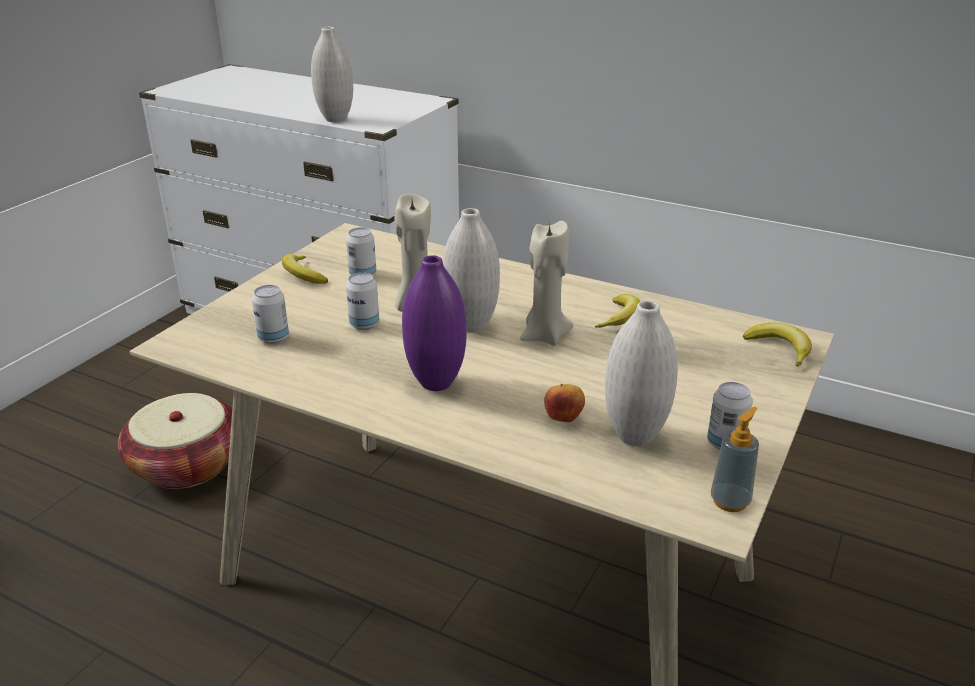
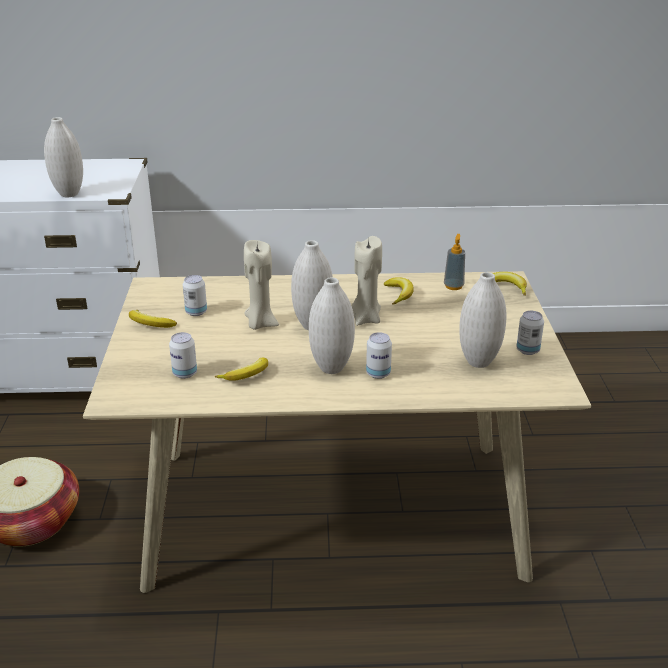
camera: 30 degrees left, 0 degrees up
(333, 361) = (246, 375): none -> banana
(364, 324) = (239, 345): can -> can (378, 374)
(436, 383) = (331, 368): purple vase -> white vase
(563, 419) = (430, 365): apple -> none
(730, 501) = (558, 379): soap dispenser -> soap dispenser (453, 286)

